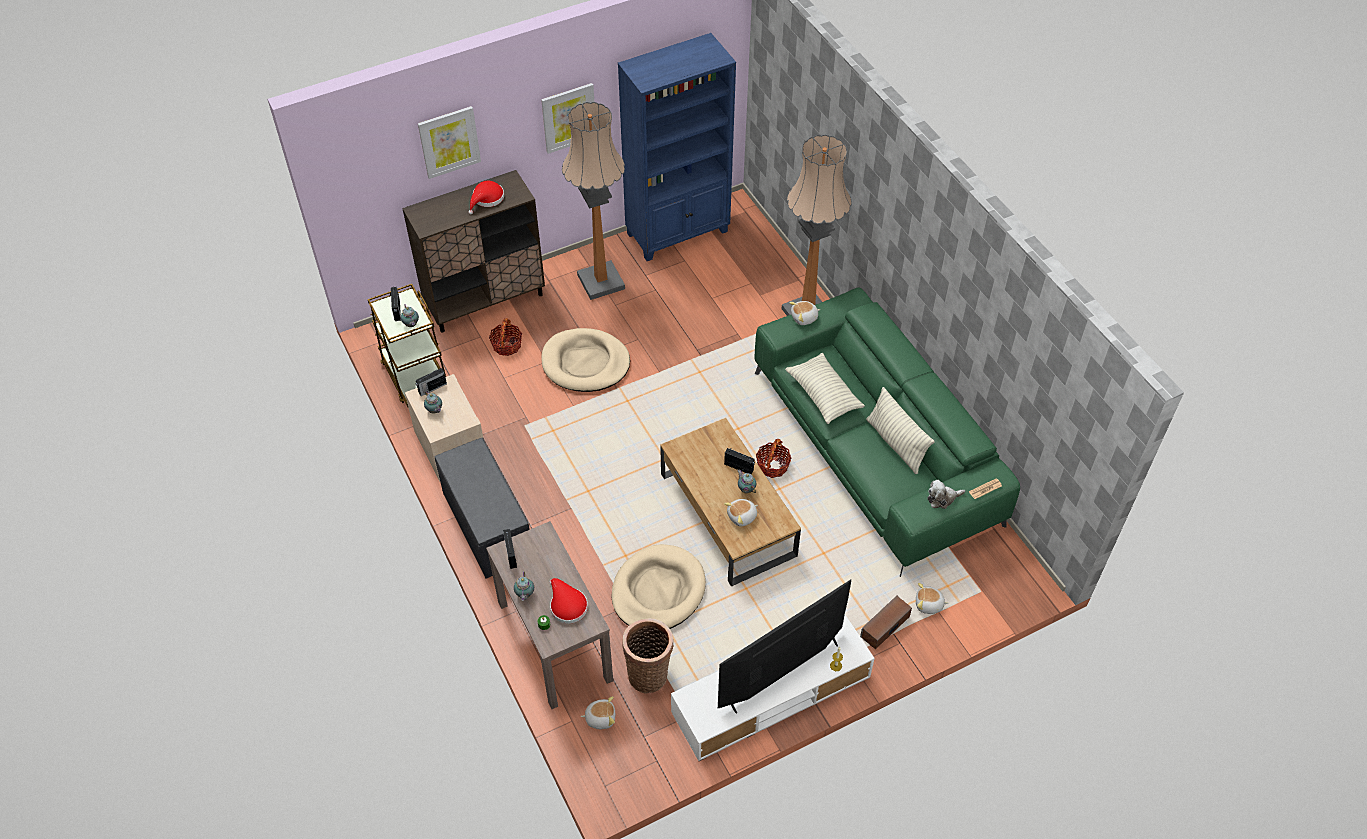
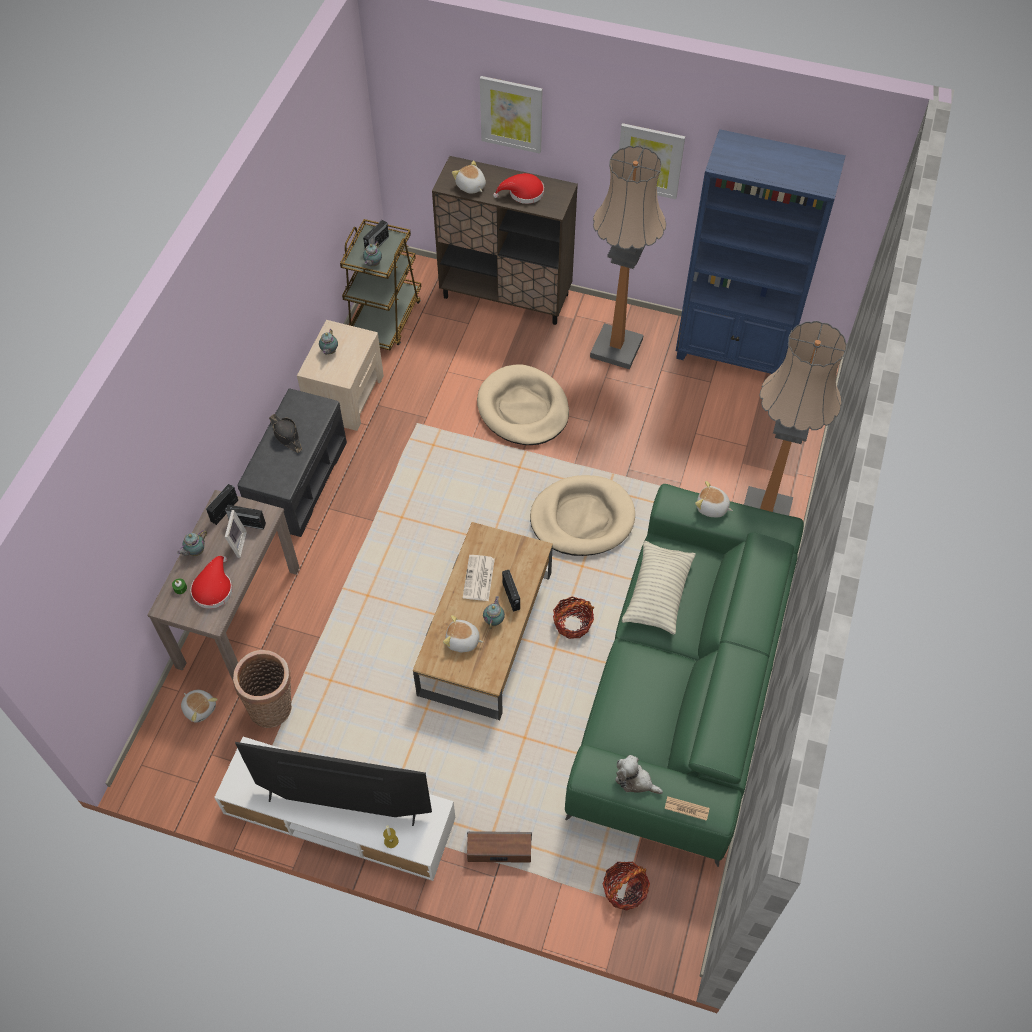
camera: 45 degrees right, 5 degrees up
(432, 388) = (348, 332): radio -> radio (247, 523)
(473, 486) = (286, 436): none -> black hat
(507, 345) = (479, 346): basket -> basket (624, 890)
(546, 567) = (236, 544): none -> picture frame
(658, 591) = (357, 647): beige dog bed -> beige dog bed (582, 518)
(707, 473) = (479, 579): none -> newspaper
(896, 444) = (670, 694): pillow -> none
(929, 605) = (560, 868): plush toy -> plush toy (470, 186)

